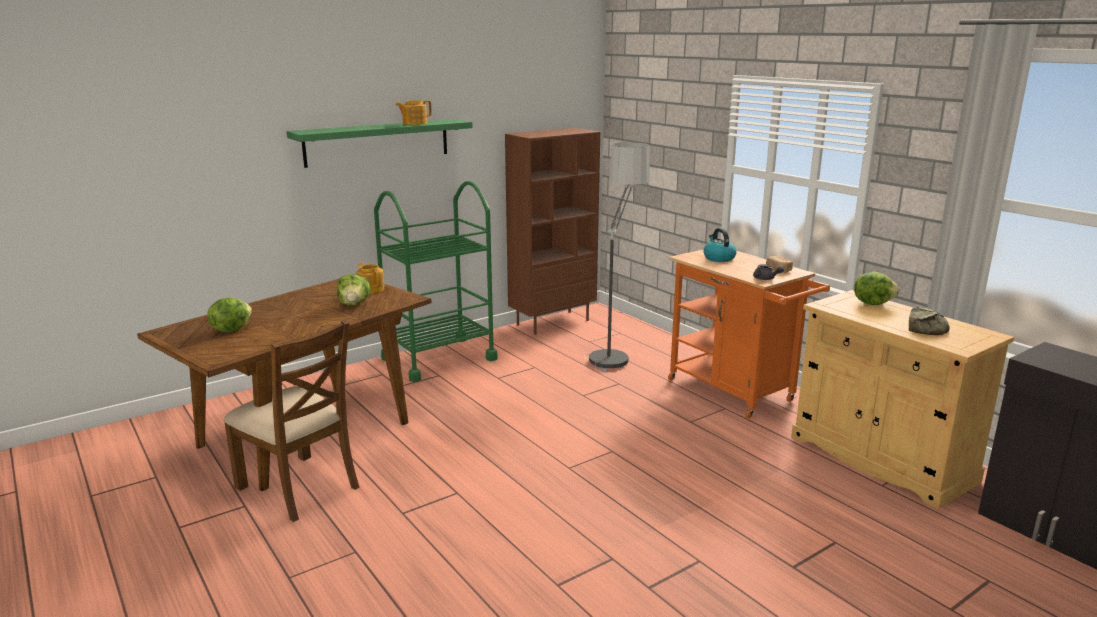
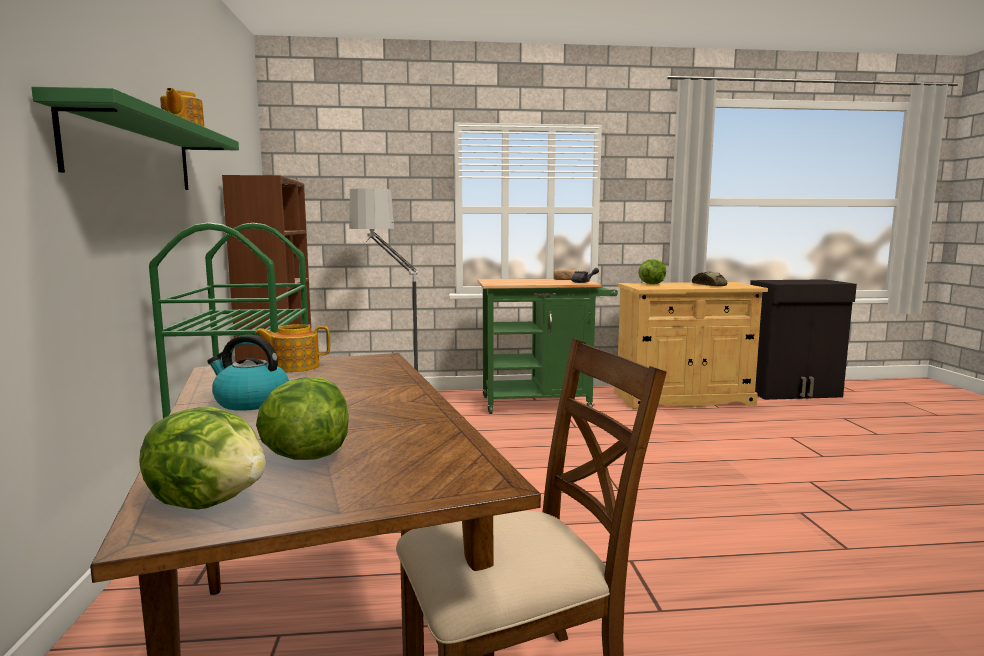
camera: 60 degrees left, 10 degrees down
(354, 304) = (346, 379): lettuce -> lettuce (210, 501)
(718, 258) = (512, 281): kettle -> kettle (250, 402)
(736, 393) = (543, 403): orange cart -> green cart

